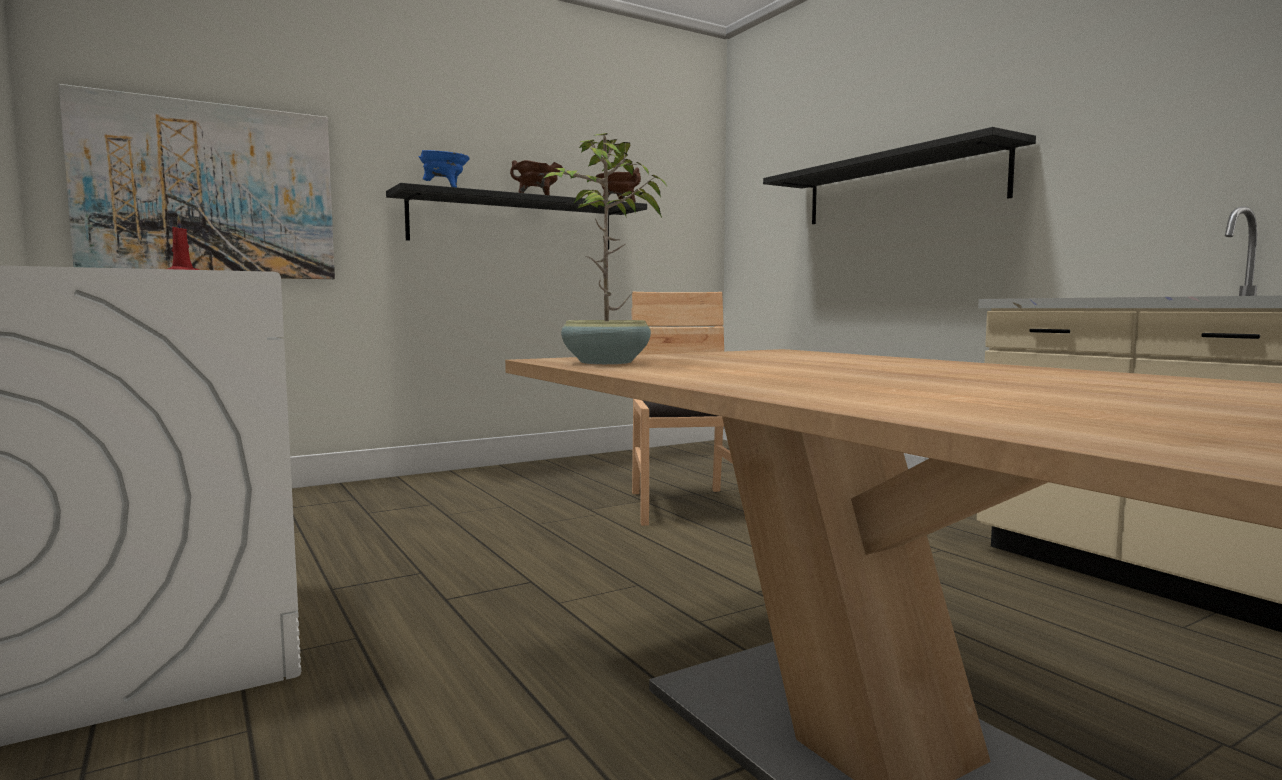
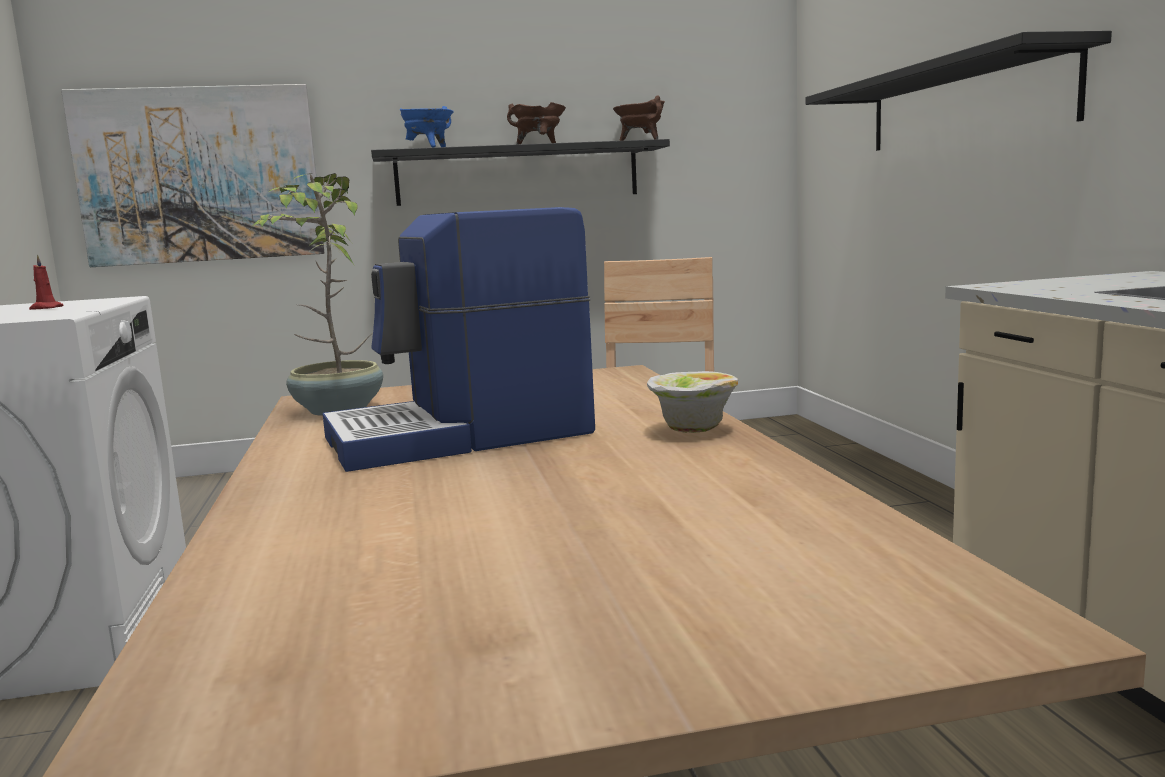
camera: 20 degrees right, 5 degrees up
(791, 368) = (462, 436): none -> coffee machine
(969, 365) = (691, 430): none -> bowl

